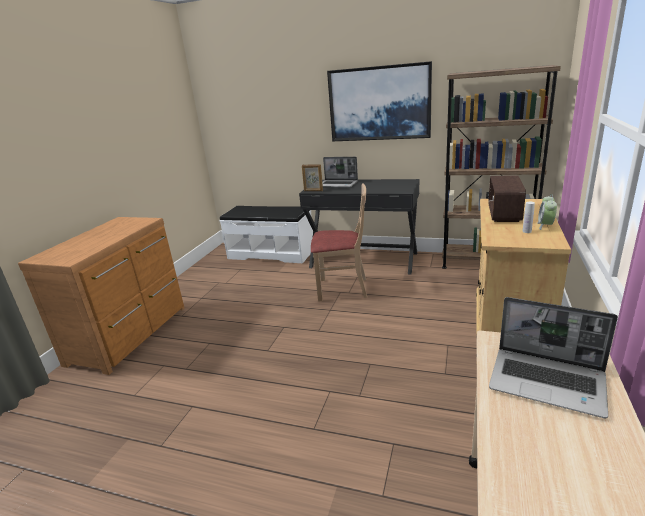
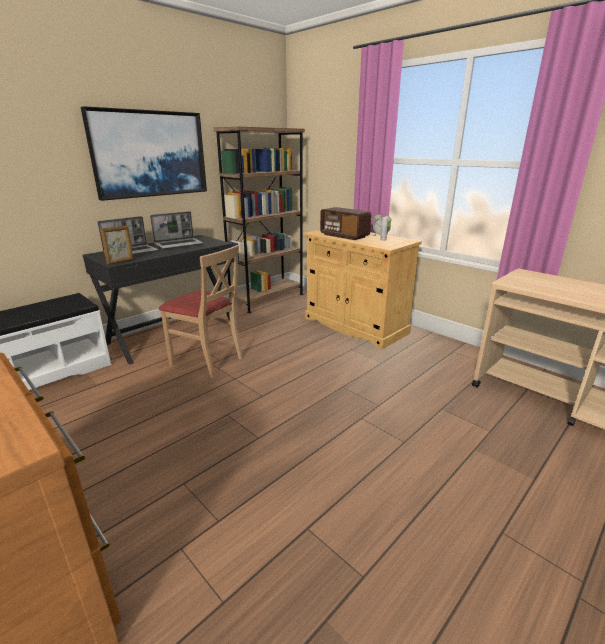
camera: 65 degrees left, 0 degrees up
(342, 289) = (207, 360): beige chair -> beige chair turned 90 degrees clockwise
(548, 382) = (553, 284): laptop -> laptop (179, 244)

